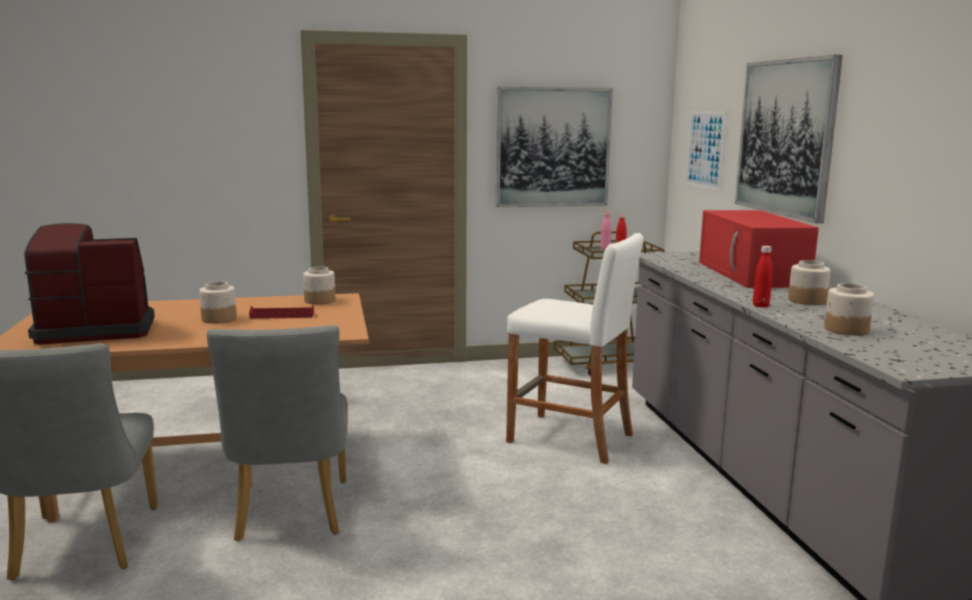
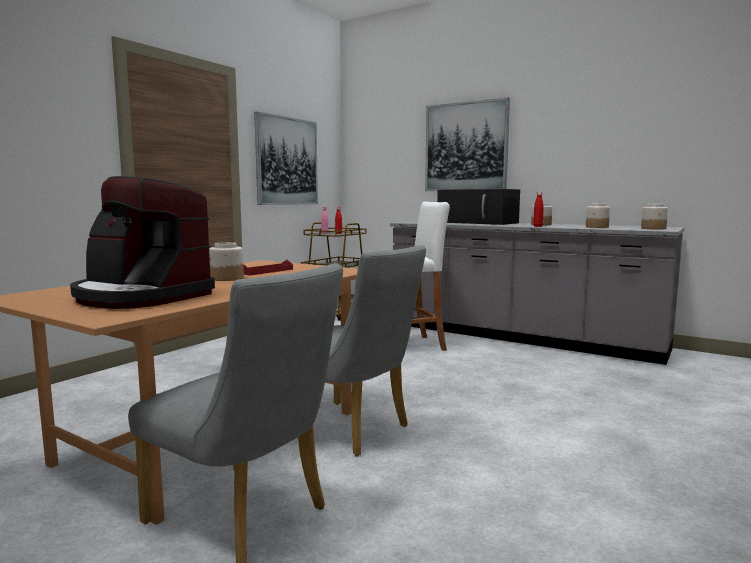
camera: 45 degrees left, 5 degrees down
(96, 329) = (141, 297): coffee machine -> coffee machine turned 90 degrees counterclockwise
(319, 301) = (255, 264): jar -> jar (653, 228)
(705, 149) = (384, 162): picture -> none
(753, 274) = (478, 222): red microwave -> black microwave

